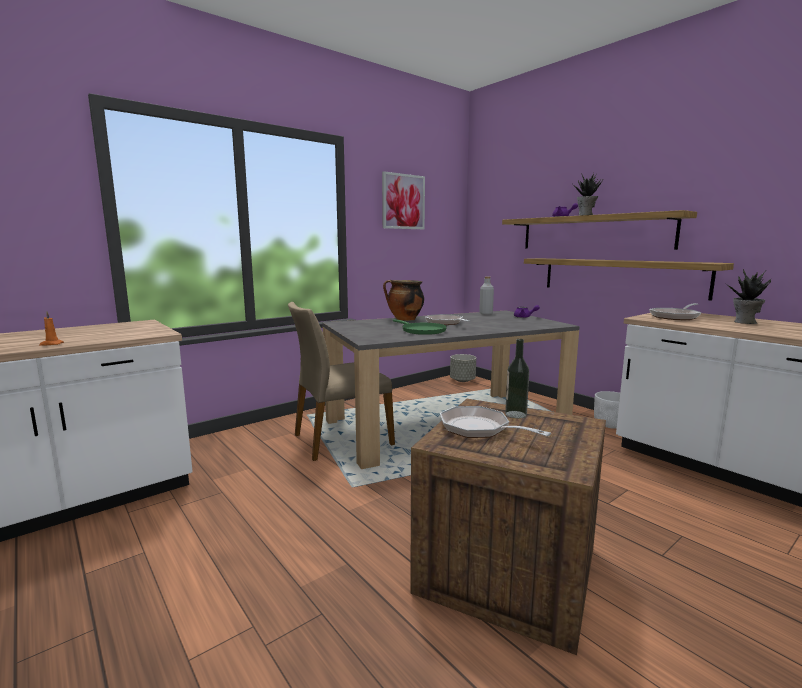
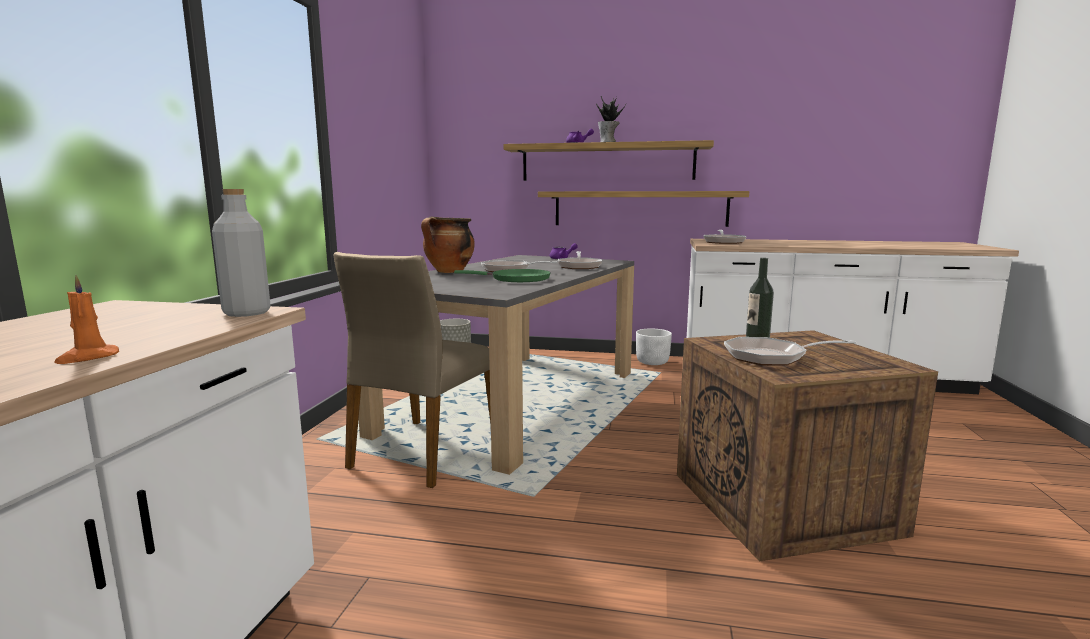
camera: 40 degrees left, 0 degrees up
(403, 201) = (378, 110): picture -> none
(486, 313) = (513, 259): grey bottle -> grey bottle (247, 313)
(509, 326) = (579, 266): none -> frying pan
(744, 322) = (775, 241): potted plant -> none

